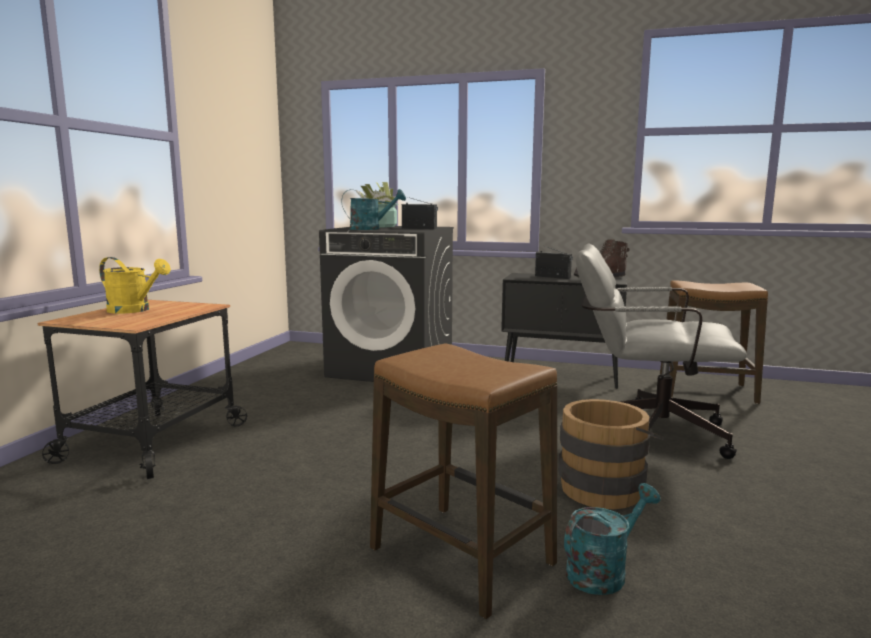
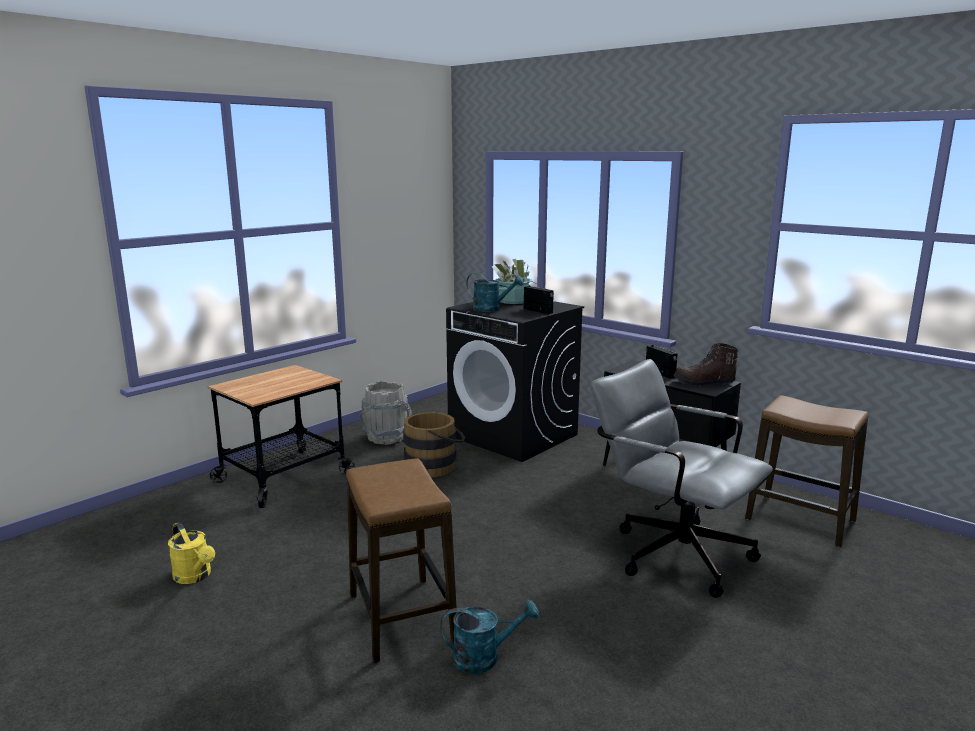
camera: 25 degrees right, 5 degrees up
(135, 310) = (274, 379): yellow watering can -> yellow watering can (195, 576)
(254, 387) = (386, 437): none -> grey bucket
(605, 486) = (567, 594): brown bucket -> brown bucket (435, 466)

